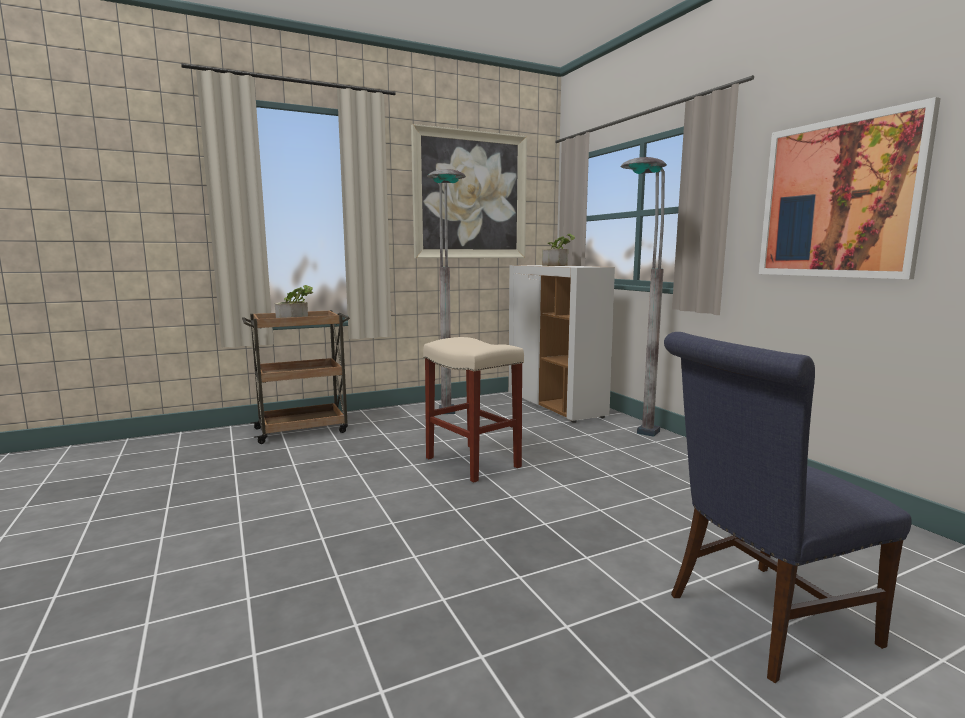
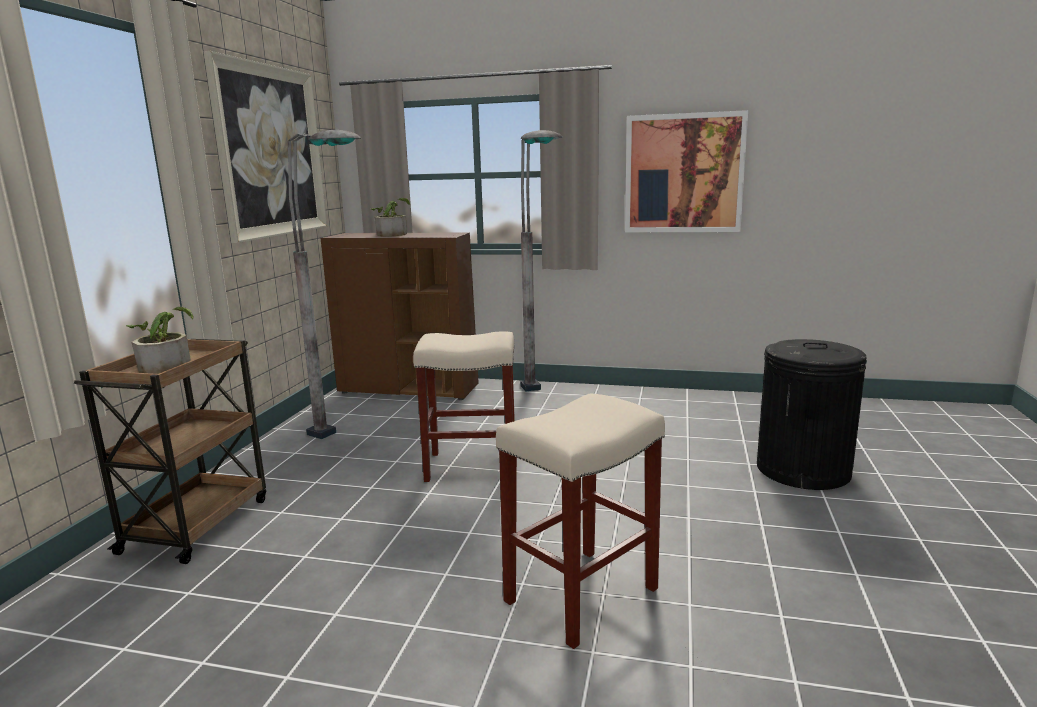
camera: 50 degrees left, 5 degrees up
(324, 567) = (580, 596): none -> beige stool
(555, 405) = (409, 390): white cabinet -> brown cabinet
(760, 620) = (802, 469): blue chair -> black trash can

